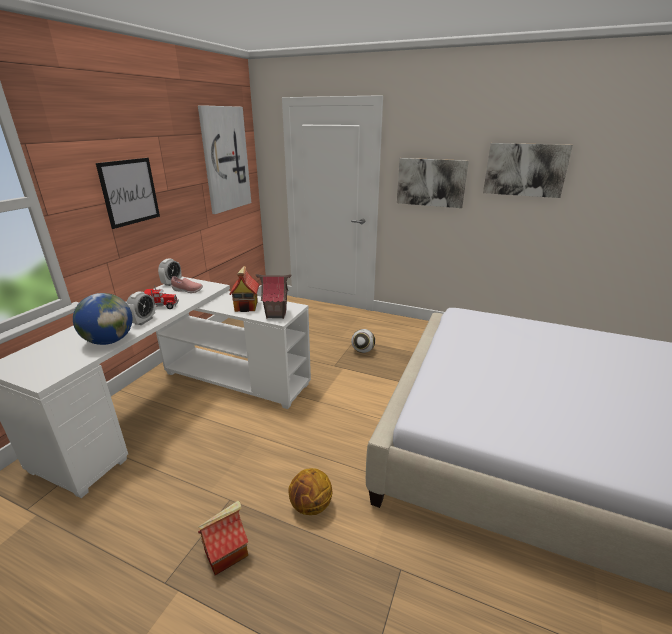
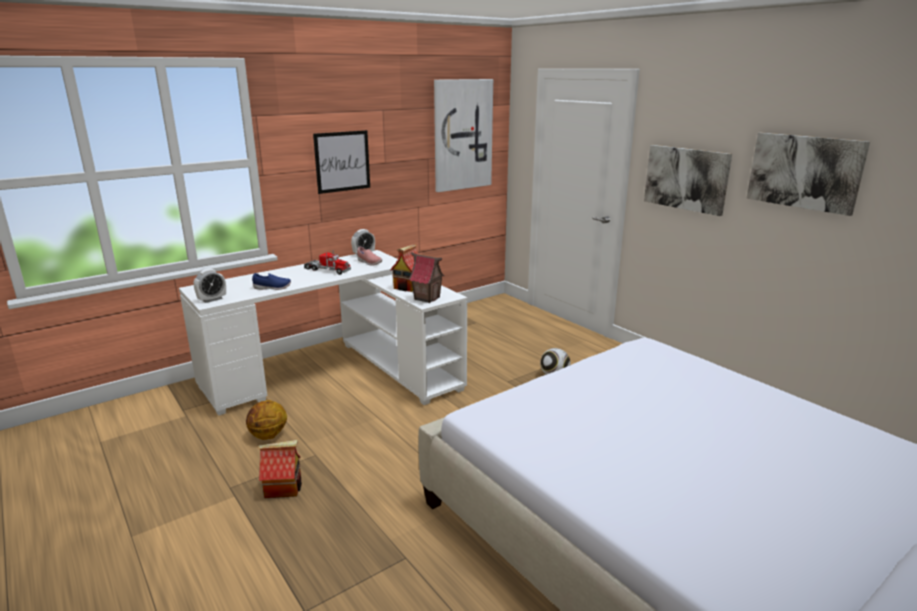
camera: 30 degrees right, 5 degrees down
(109, 341) = (272, 288): globe -> blue shoe
(143, 321) = (310, 279): alarm clock -> alarm clock (212, 299)
(311, 506) = (374, 484): basketball -> basketball (268, 436)

